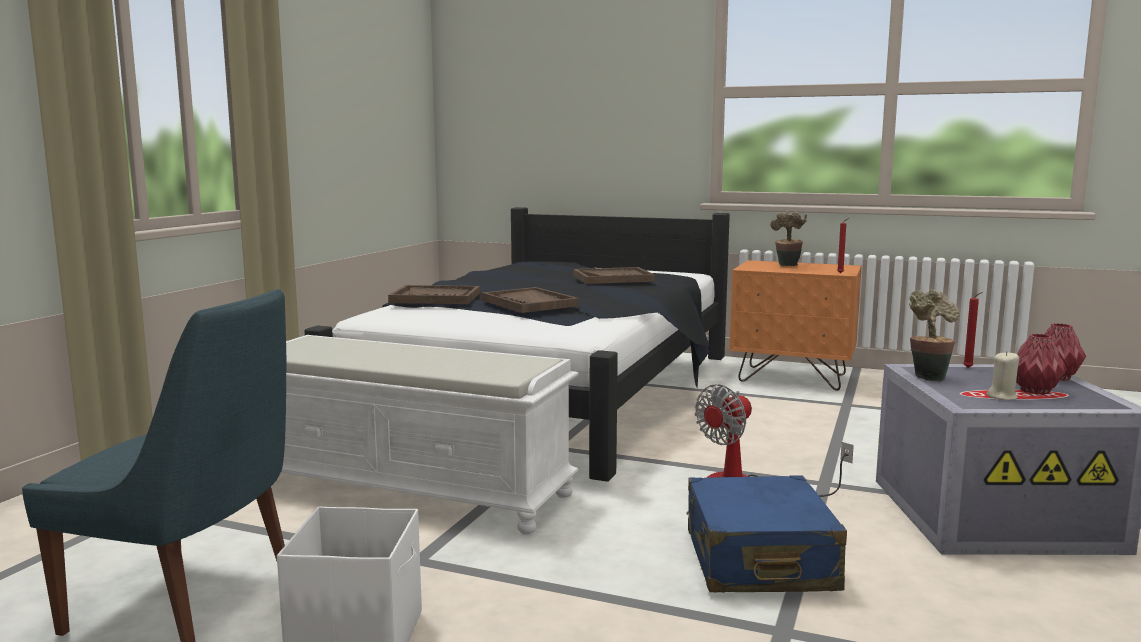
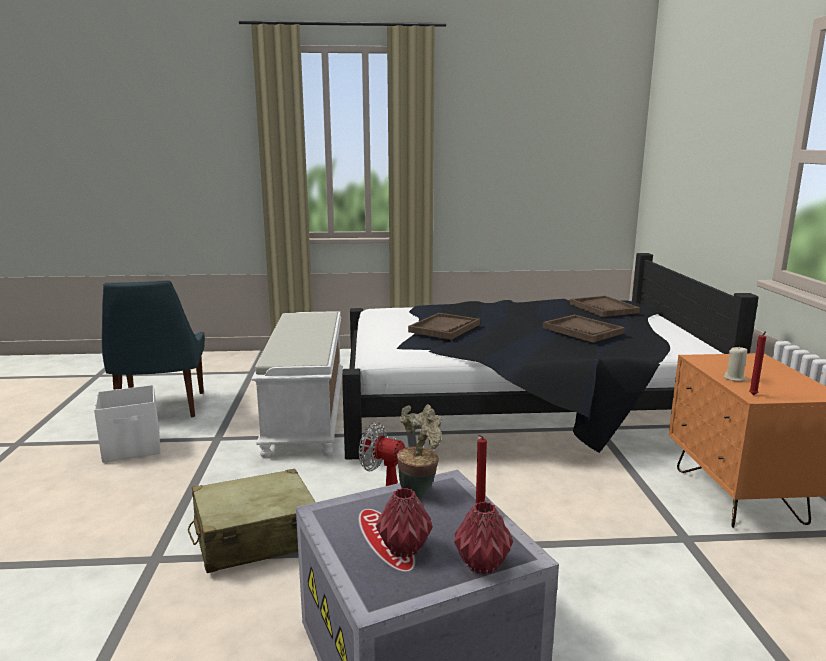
camera: 65 degrees right, 5 degrees up
(435, 298) = (434, 309): brown tray -> brown tray (604, 308)
(758, 560) = (255, 537): blue suitcase -> beige suitcase
(787, 266) = (751, 371): potted plant -> none
(1002, 397) = (366, 530): beige candle -> beige candle (735, 378)

